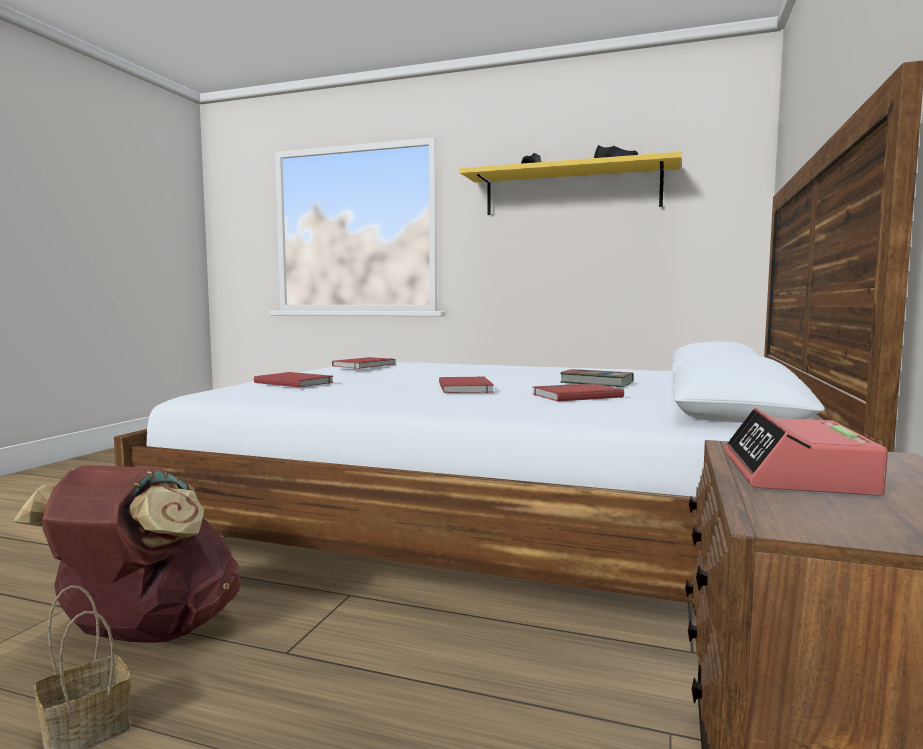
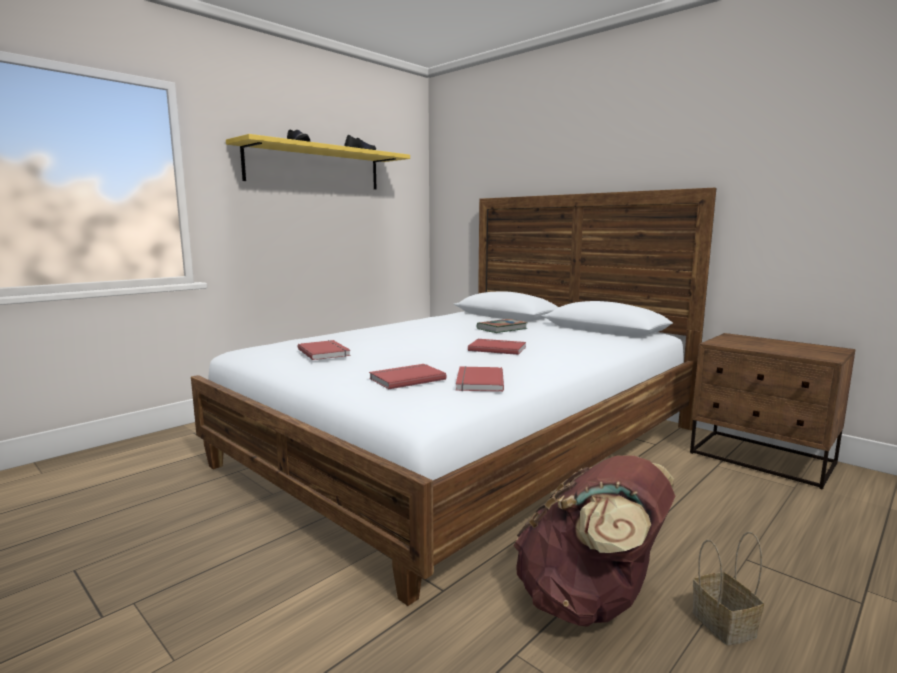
camera: 65 degrees left, 5 degrees up
(575, 395) = (550, 338): red book -> red book (477, 382)
(796, 474) = (763, 346): alarm clock -> none

